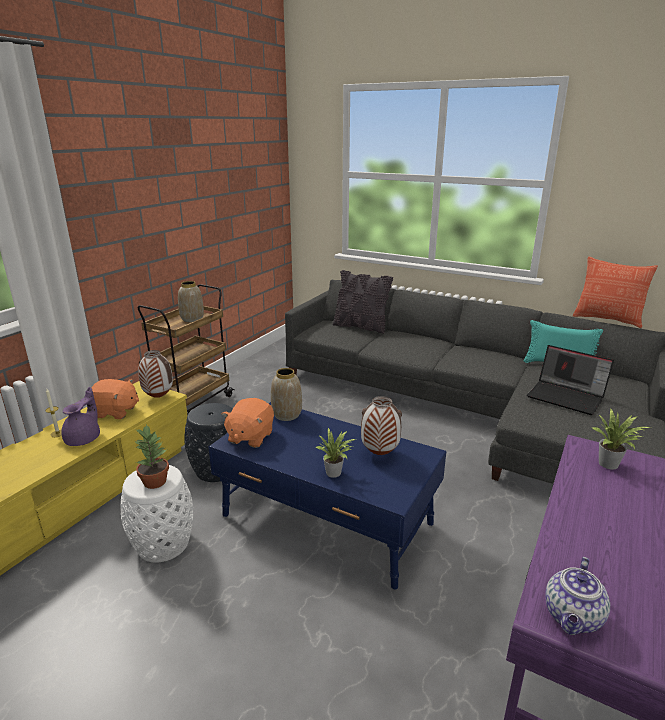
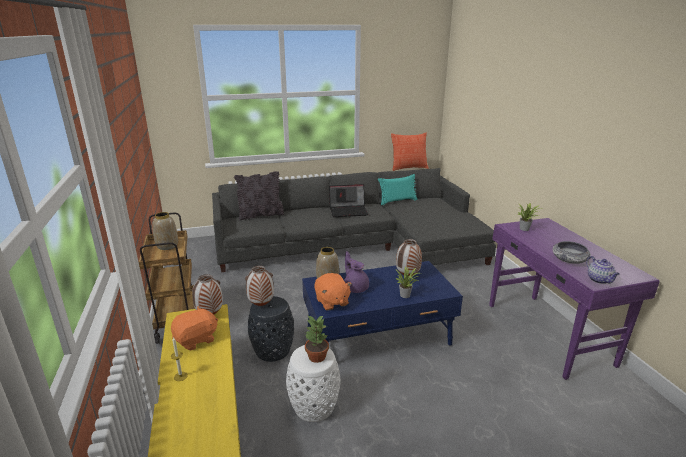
camera: 45 degrees left, 0 degrees up
(84, 439) = (212, 366): purple teapot -> purple teapot (356, 287)
(205, 409) = (261, 305): none -> vase
(567, 397) = (426, 215): laptop -> laptop (349, 211)
(586, 551) = (569, 260): none -> bowl

